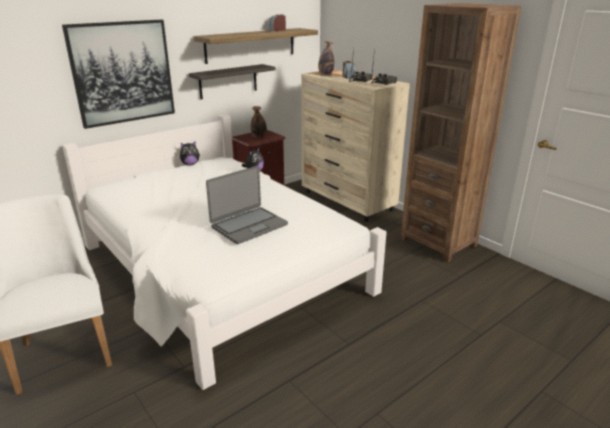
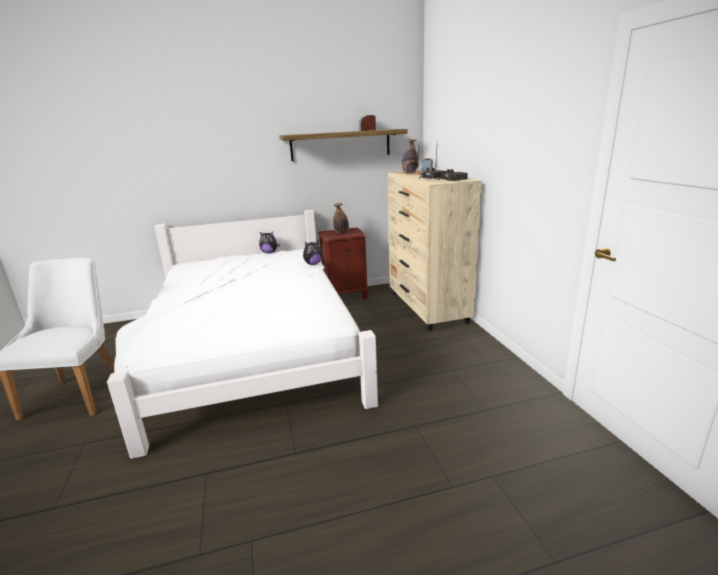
camera: 25 degrees right, 5 degrees down
(123, 72) = (211, 166): picture -> none
(228, 81) = (316, 178): shelf -> none
(248, 225) = (245, 309): laptop -> none
(438, 242) = (492, 365): brown bookcase -> none

